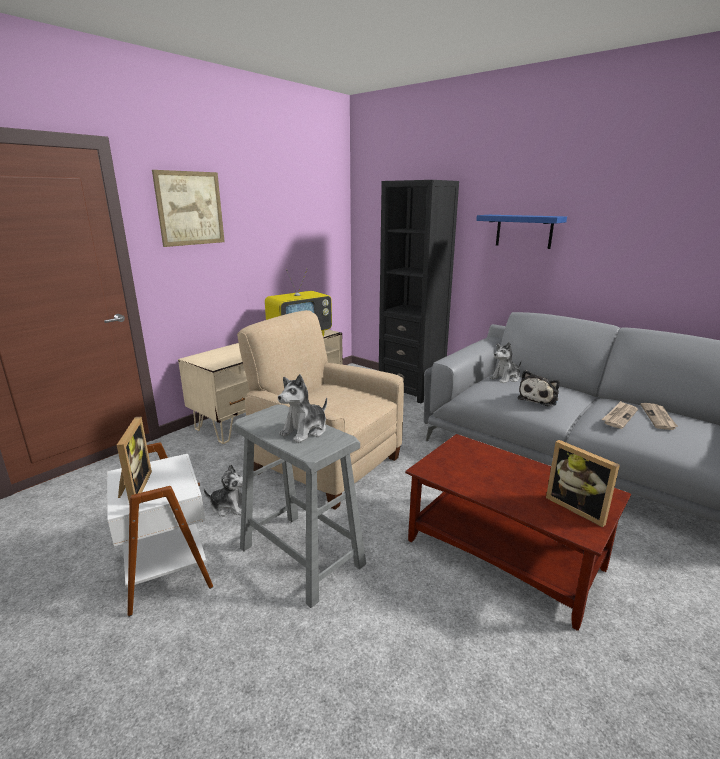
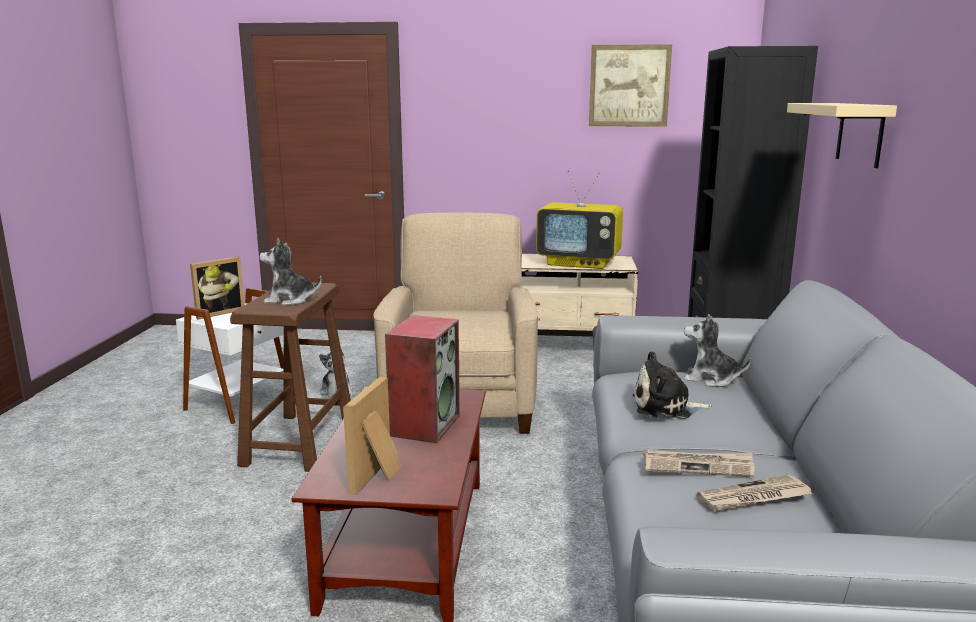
camera: 55 degrees right, 5 degrees down
(190, 208) = (475, 90): picture -> picture (629, 86)
(302, 557) = (299, 442): grey stool -> brown stool
(501, 469) = (424, 425): none -> speaker
(524, 231) = (860, 133): blue shelf -> beige shelf

